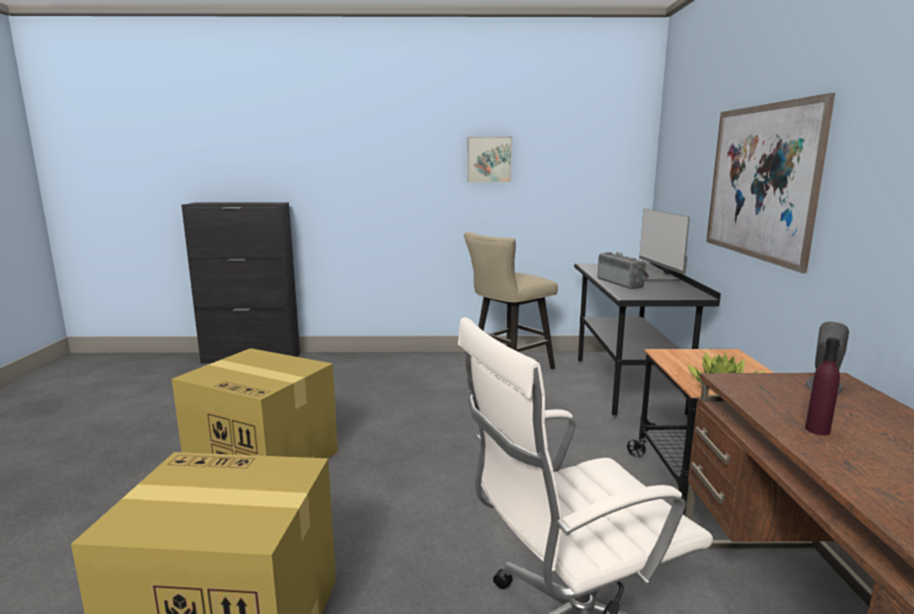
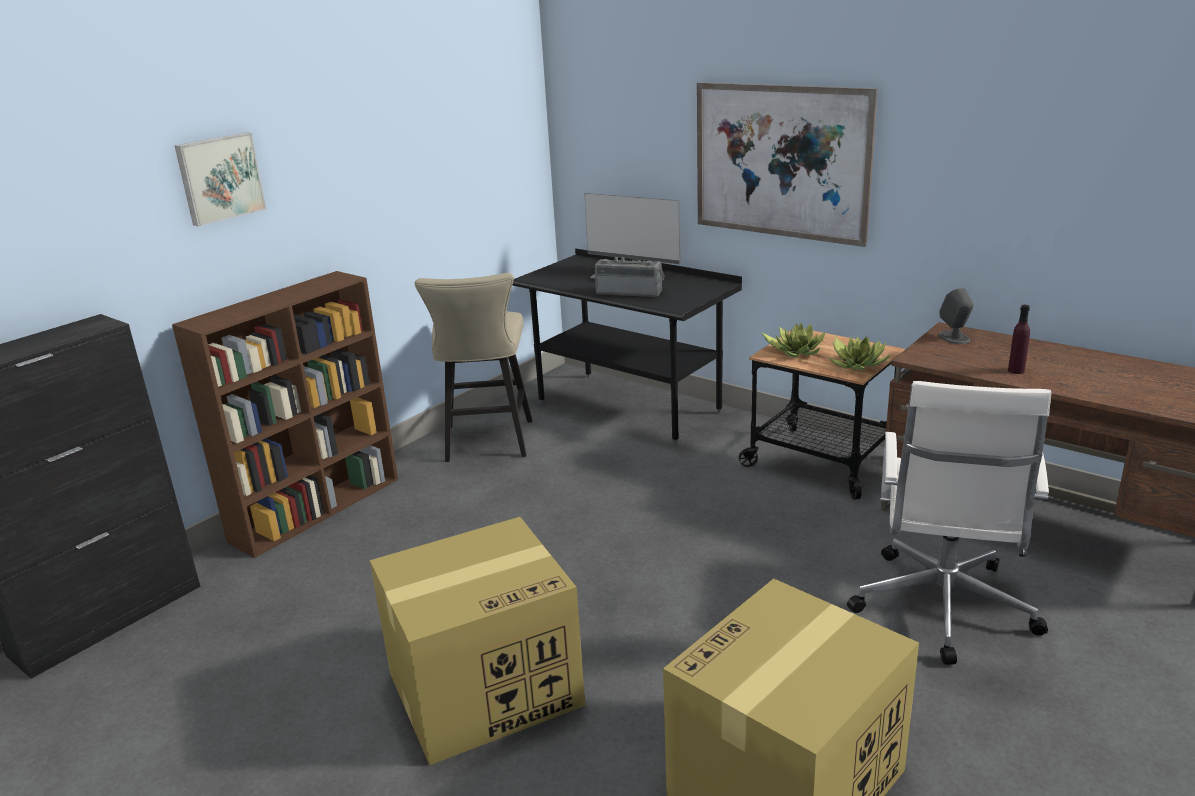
camera: 50 degrees left, 10 degrees up
(384, 358) = (318, 508): none -> brown bookcase
(489, 159) = (382, 162): picture -> picture (219, 178)
(692, 359) = (796, 351): none -> potted plant

